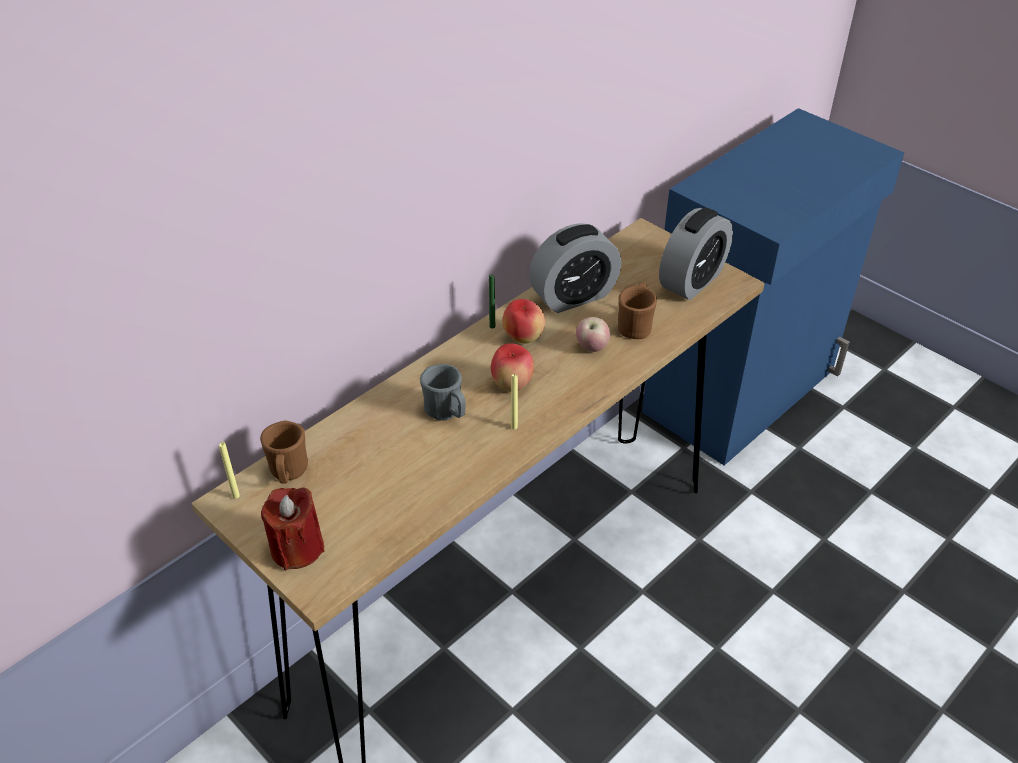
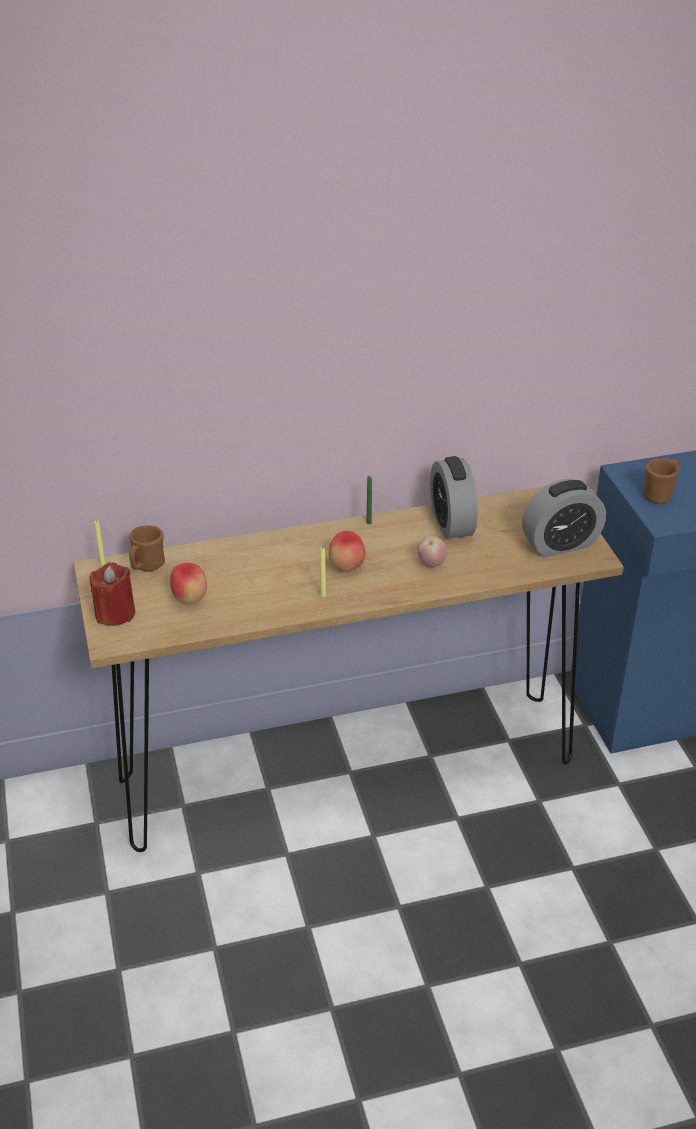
camera: 30 degrees right, 5 degrees down
(446, 413) = (283, 568): grey mug -> none
(523, 338) = (385, 539): apple -> apple (190, 599)
(573, 296) = (451, 523): alarm clock -> alarm clock turned 75 degrees clockwise
(635, 326) = (481, 560): brown mug -> brown mug (660, 494)

